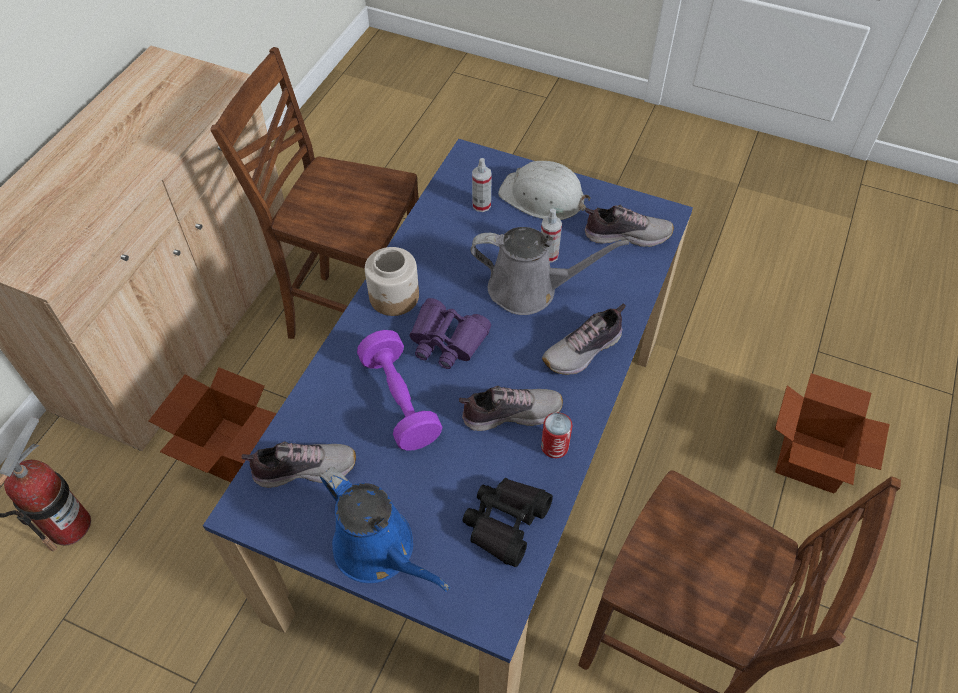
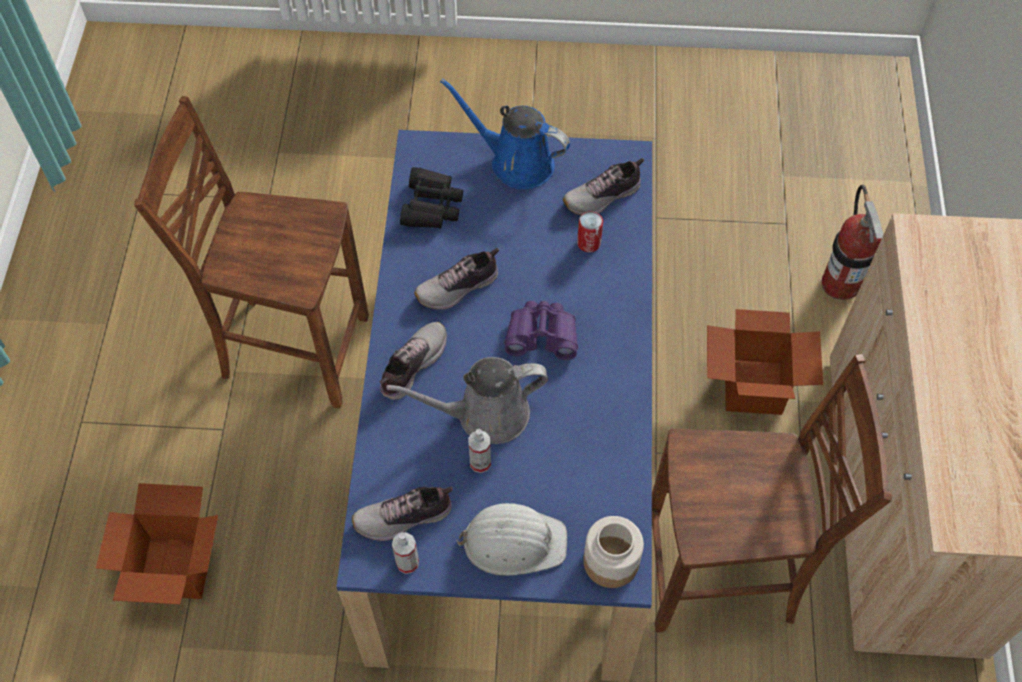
camera: 160 degrees right, 5 degrees up
(394, 297) = (613, 364): jar -> jar (610, 561)
(400, 401) = (556, 269): purple dumbbell -> none
(481, 205) = (577, 506): spray bottle -> spray bottle (407, 563)
(554, 446) = (412, 272): can -> can (589, 243)

